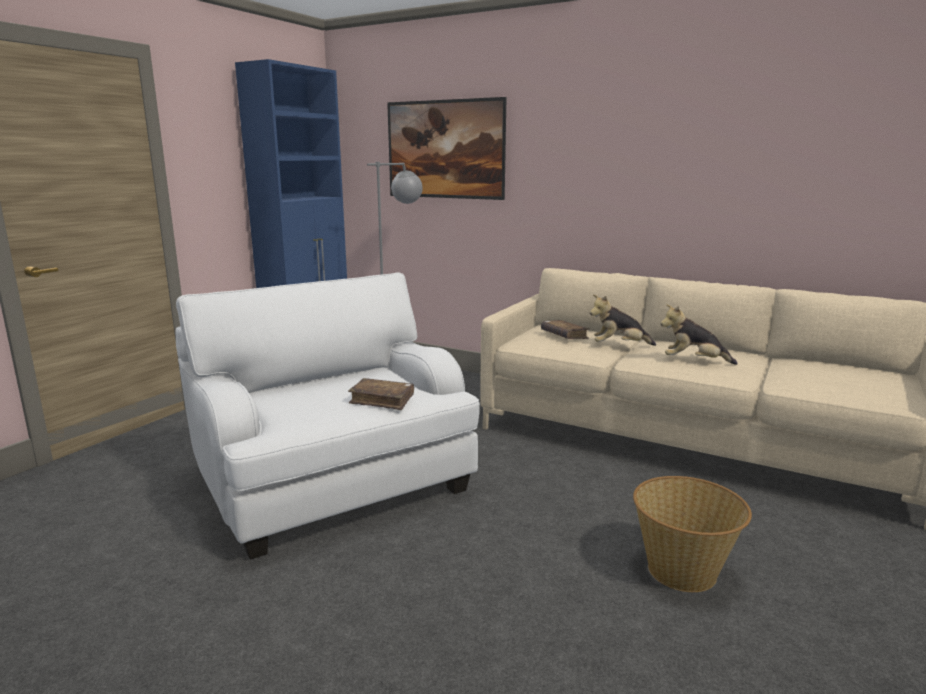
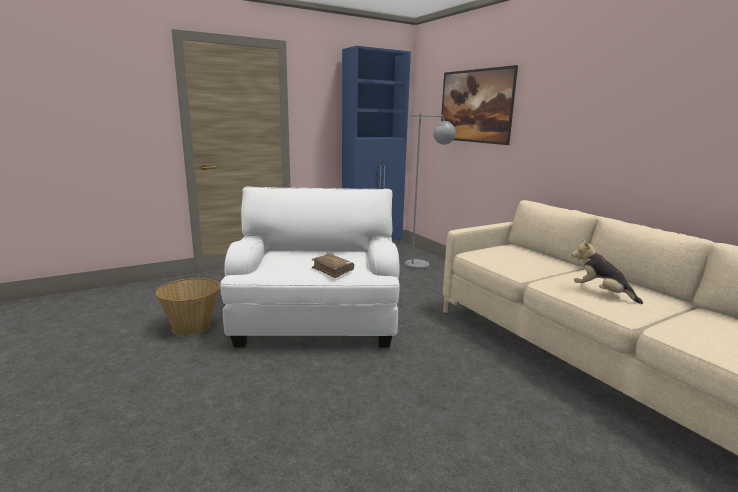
camera: 30 degrees right, 0 degrees up
(564, 336) = (514, 254): brown book -> none
(619, 346) = (551, 269): plush toy -> none
(683, 570) = (487, 455): basket -> basket (192, 327)

